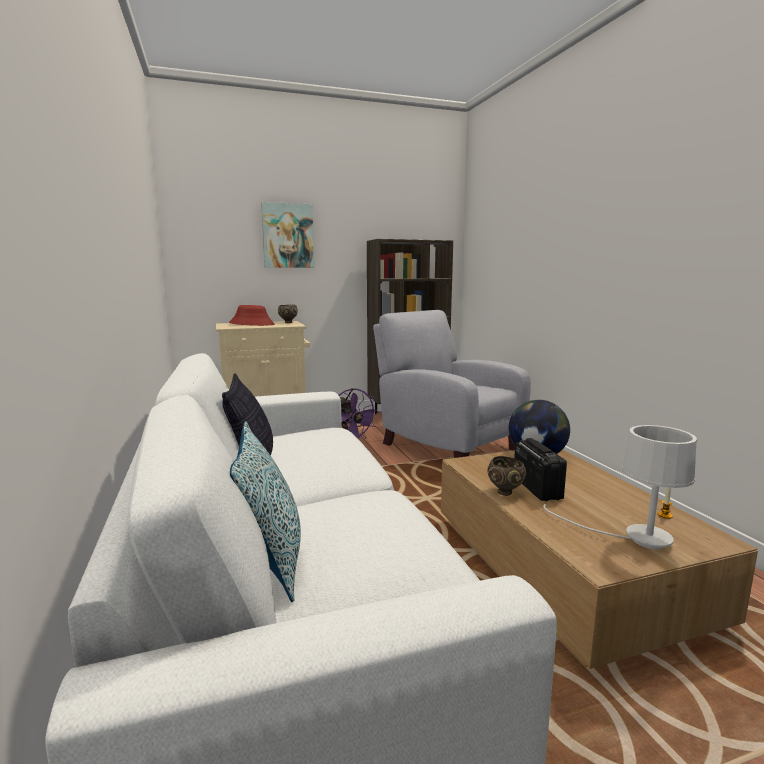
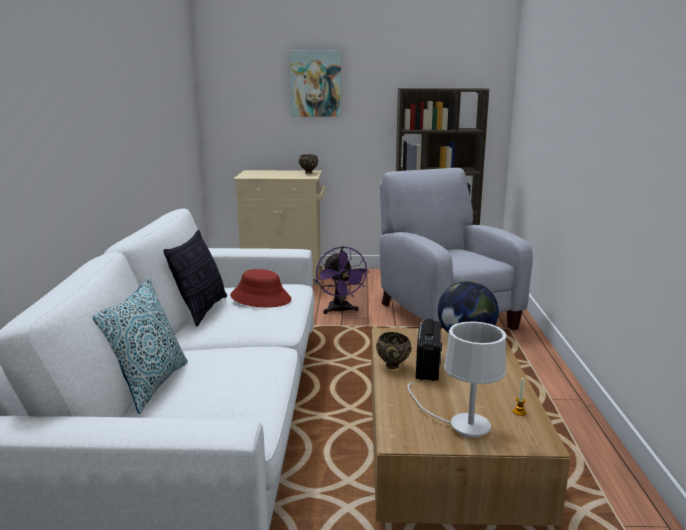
camera: 20 degrees right, 5 degrees up
(252, 324) = (272, 173): red hat -> red hat (261, 298)

